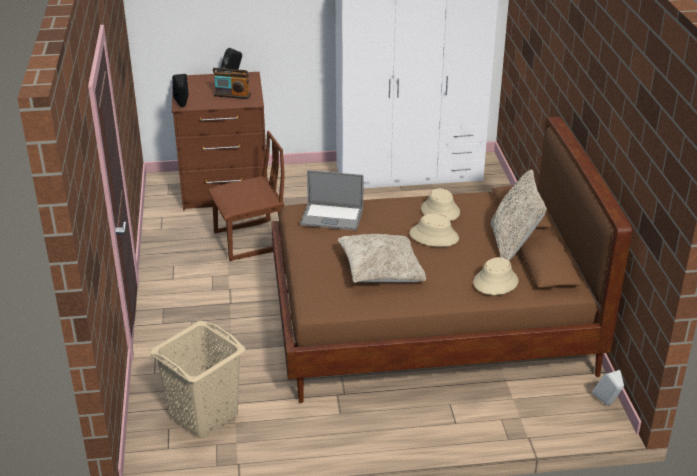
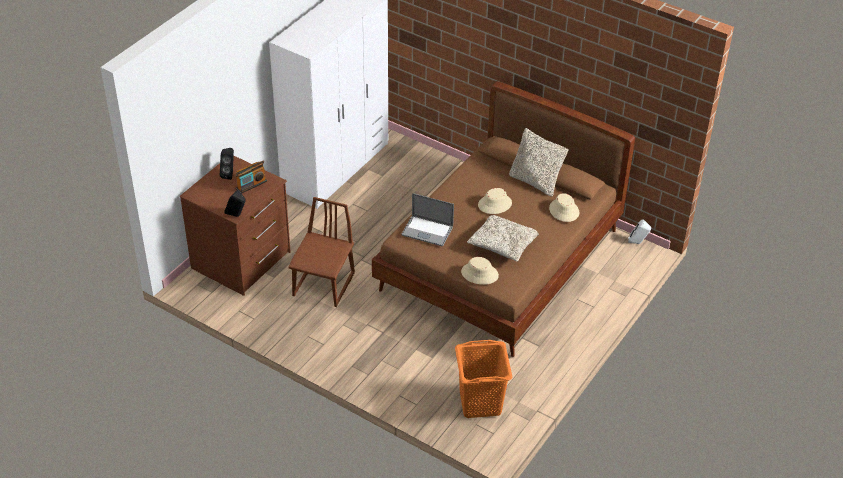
camera: 50 degrees left, 10 degrees up
(203, 415) = (480, 403): beige laundry basket -> orange laundry basket
(332, 217) = (427, 231): laptop -> laptop turned 60 degrees clockwise
(440, 211) = (471, 185): beige hat -> beige hat (479, 274)

